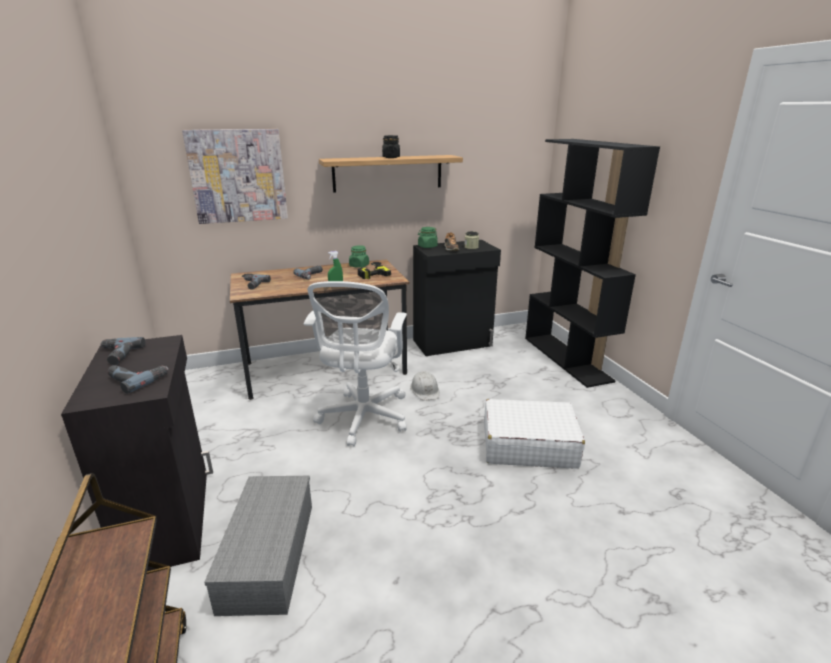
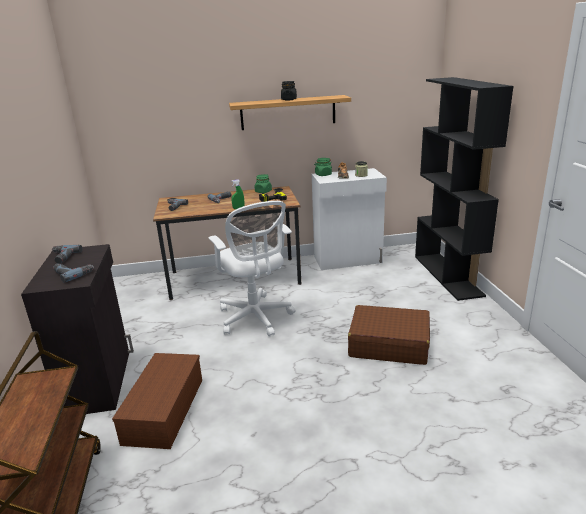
camera: 10 degrees right, 0 degrees up
(238, 176) = (164, 119): picture -> none
(267, 553) = (164, 409): grey storage box -> brown storage box
(363, 419) = (256, 318): white office chair -> white office chair turned 45 degrees counterclockwise
(425, 390) = (313, 298): white hard hat -> none
(453, 343) = (348, 260): black cabinet -> white cabinet
(528, 445) = (388, 344): white suitcase -> brown suitcase

